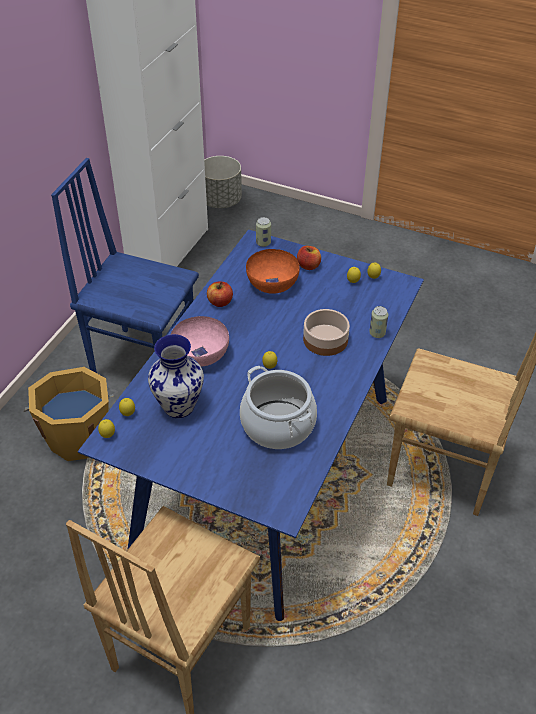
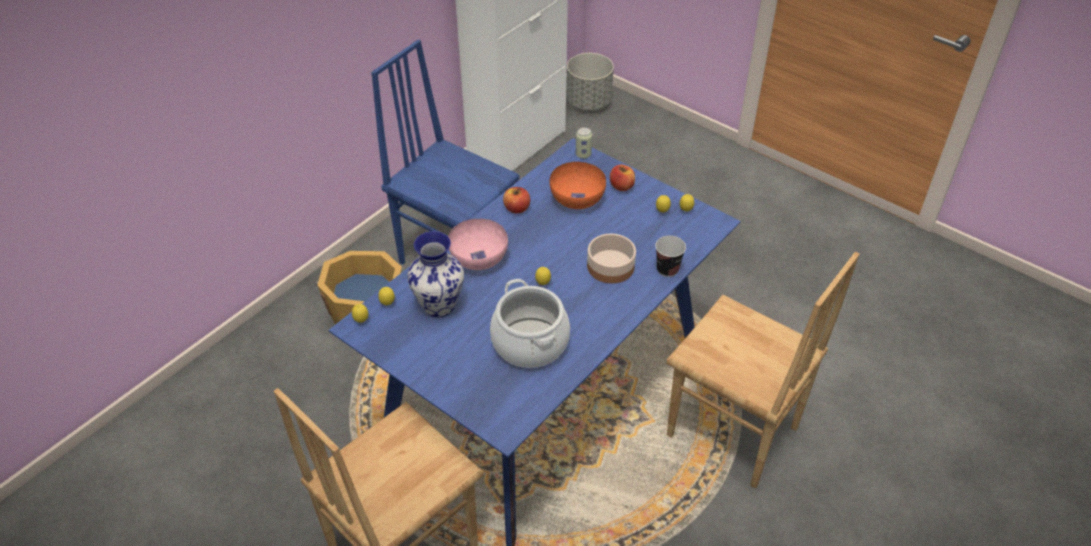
camera: 15 degrees right, 0 degrees up
(377, 333) = (667, 269): can -> cup

